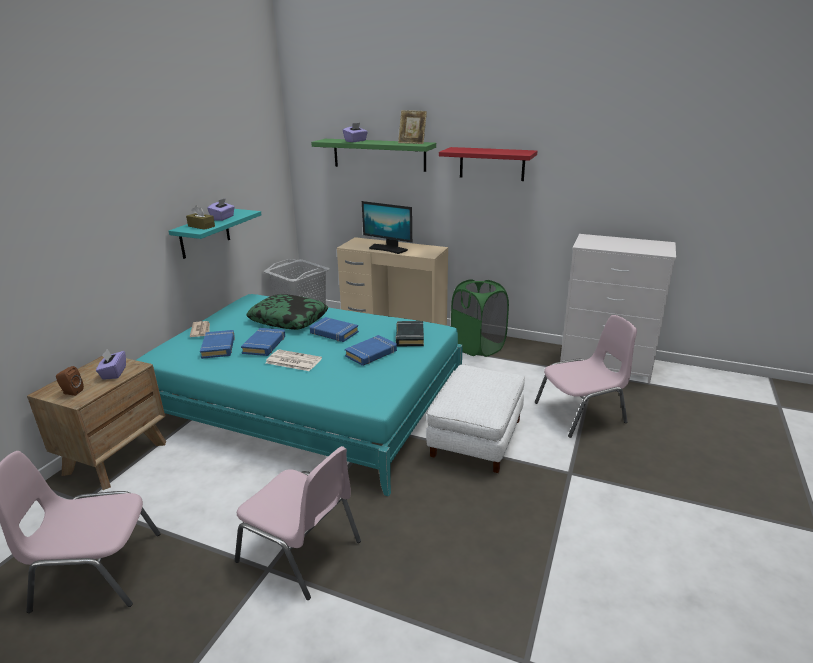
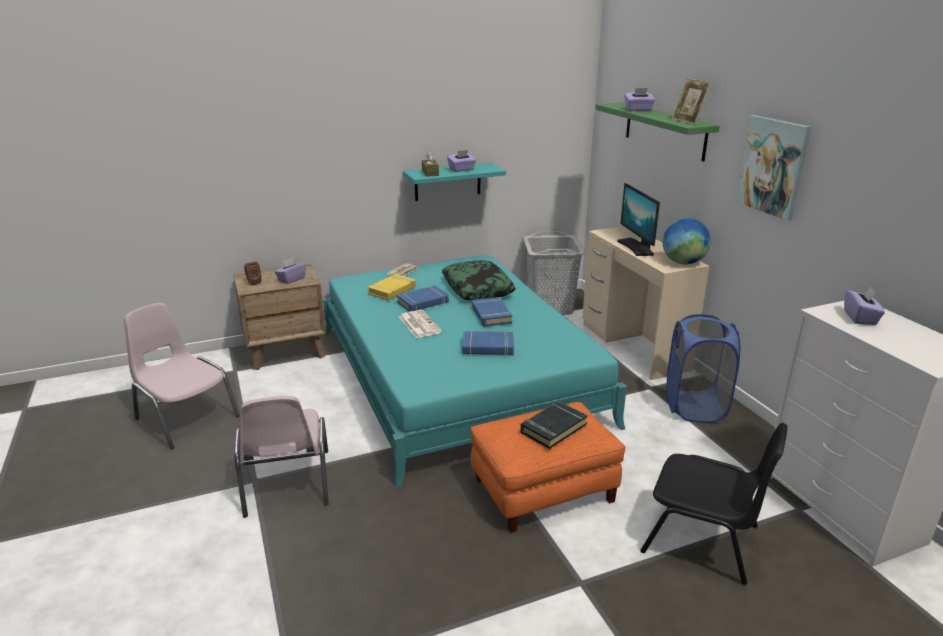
camera: 45 degrees right, 0 degrees up
(218, 347) = (392, 290): blue book -> yellow book
(409, 337) = (550, 348): black book -> black book (553, 428)
(432, 249) = (683, 263): none -> globe
(475, 437) = (543, 489): white ottoman -> orange ottoman
(478, 347) = (695, 407): green laundry basket -> blue laundry basket
(492, 164) = (773, 166): red shelf -> picture
(581, 413) = (702, 539): pink chair -> black chair
(600, 242) = (860, 318): none -> purple tissue box

